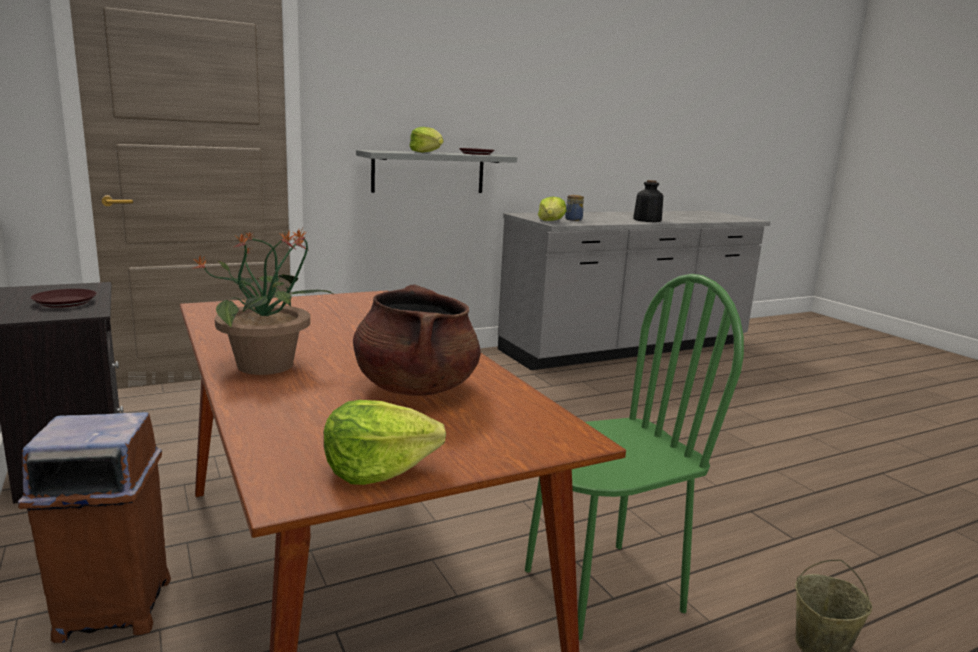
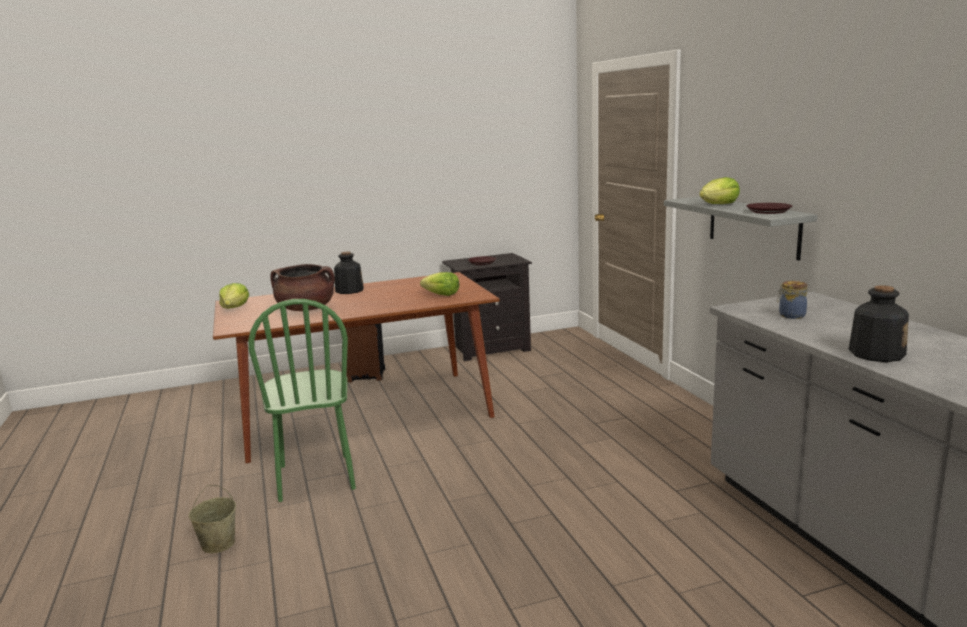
camera: 100 degrees right, 0 degrees up
(267, 365) = (349, 290): potted plant -> bottle
(551, 221) = (753, 306): lettuce -> lettuce (442, 295)

